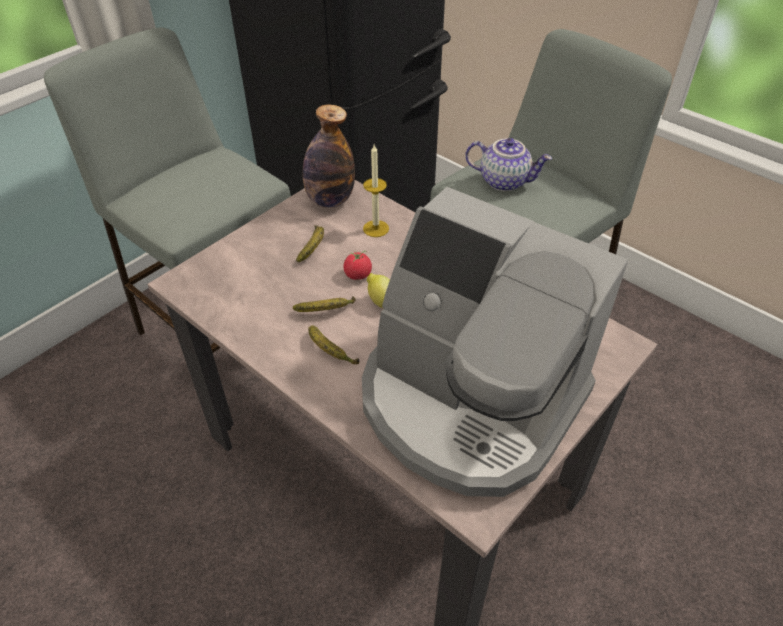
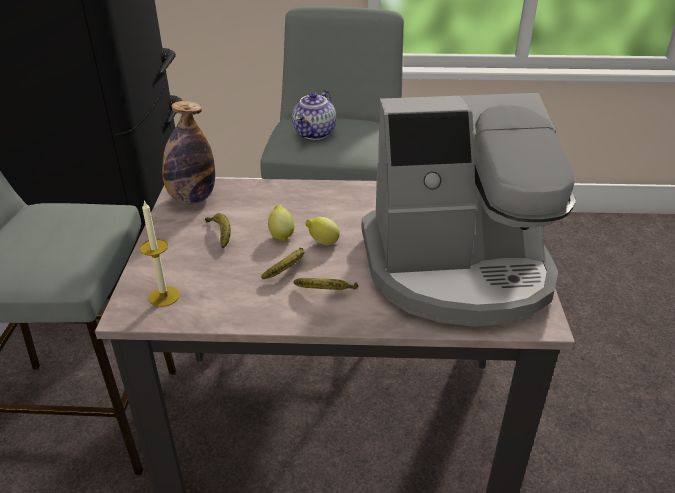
camera: 40 degrees left, 10 degrees down
(358, 275) = (281, 235): tomato -> lemon
(376, 228) = (255, 201): candle -> candle (164, 296)
(504, 181) = (315, 133): teapot -> teapot turned 135 degrees clockwise

